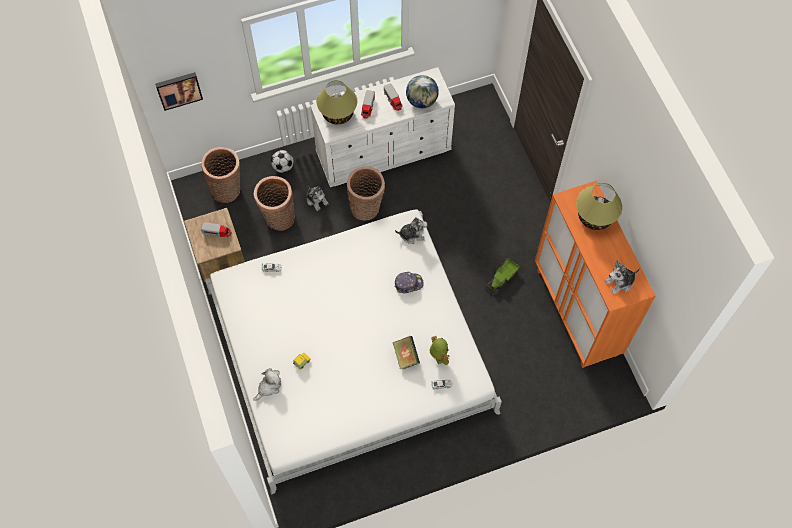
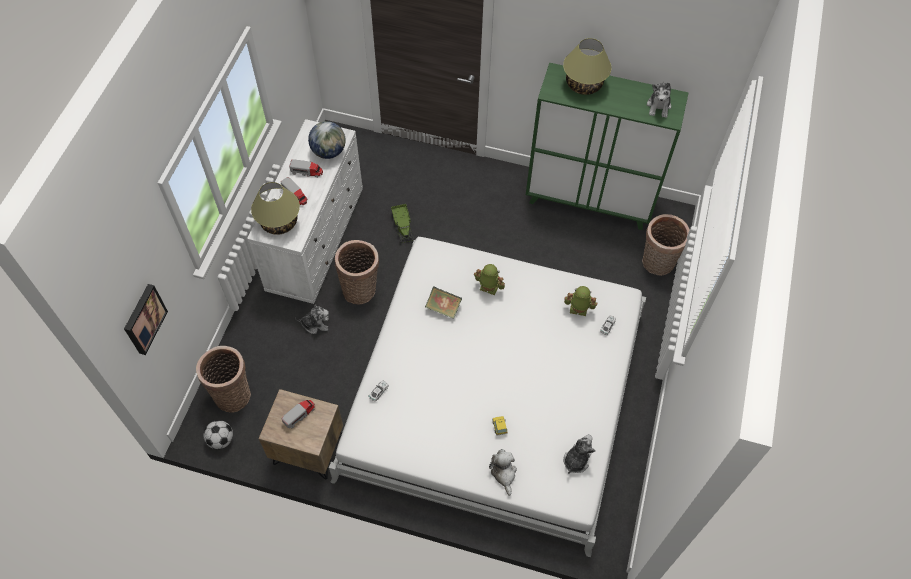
camera: 55 degrees left, 5 degrees down
(278, 218) = (305, 368): basket -> basket (657, 264)
(283, 167) = (254, 330): football -> football (221, 439)
(406, 356) = (559, 336): book -> book (443, 308)
(408, 283) = (488, 289): cap -> toy robot
(412, 234) = (441, 255): plush toy -> plush toy (576, 460)
(501, 279) = (517, 233): toy truck -> toy truck (403, 227)
(576, 312) = (589, 201): orange cabinet -> green cabinet

